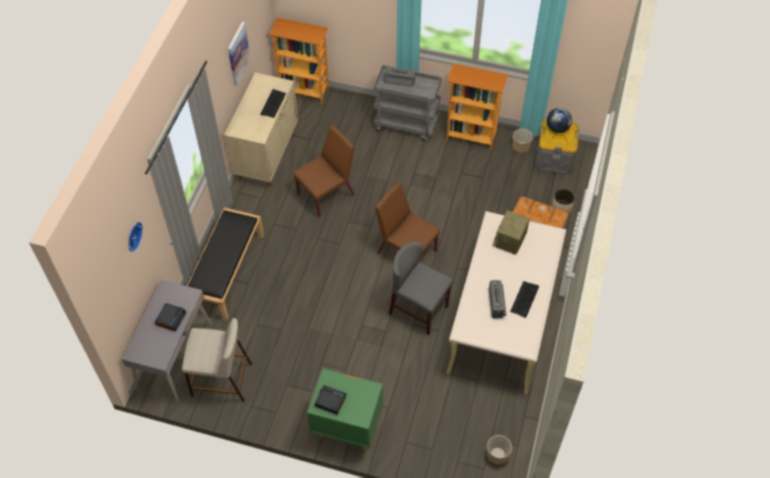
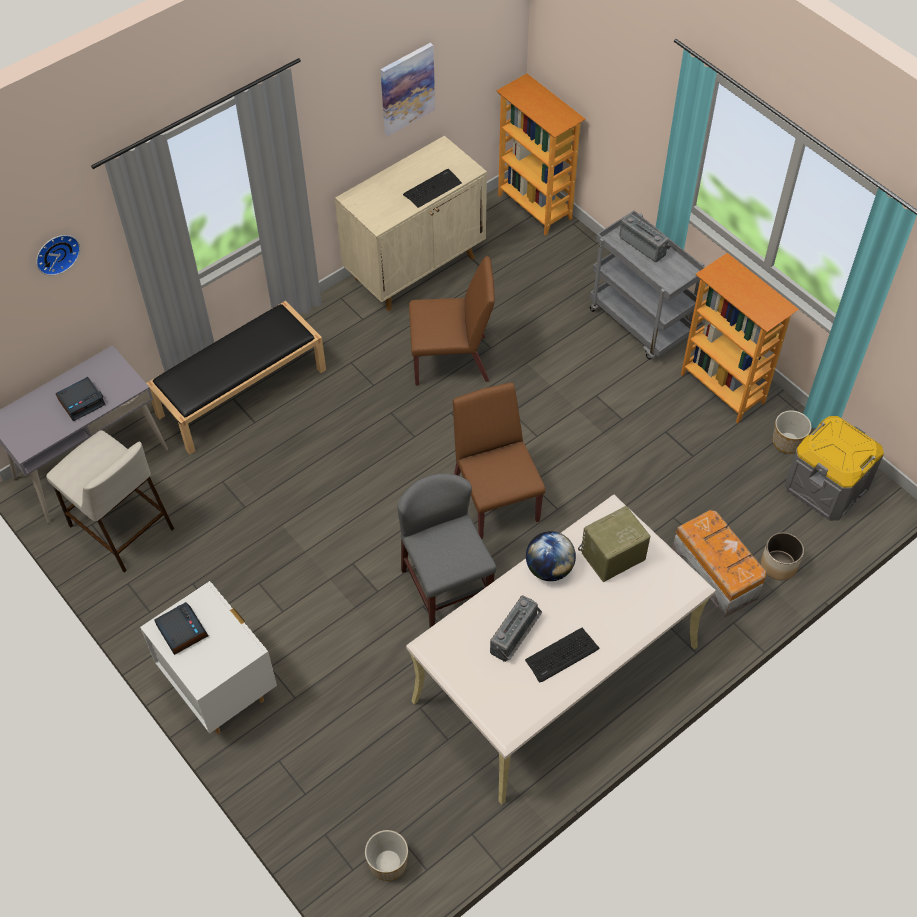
camera: 35 degrees right, 0 degrees up
(347, 427) = (220, 690): green nightstand -> white nightstand
(557, 128) = (843, 437): globe -> globe (549, 568)

